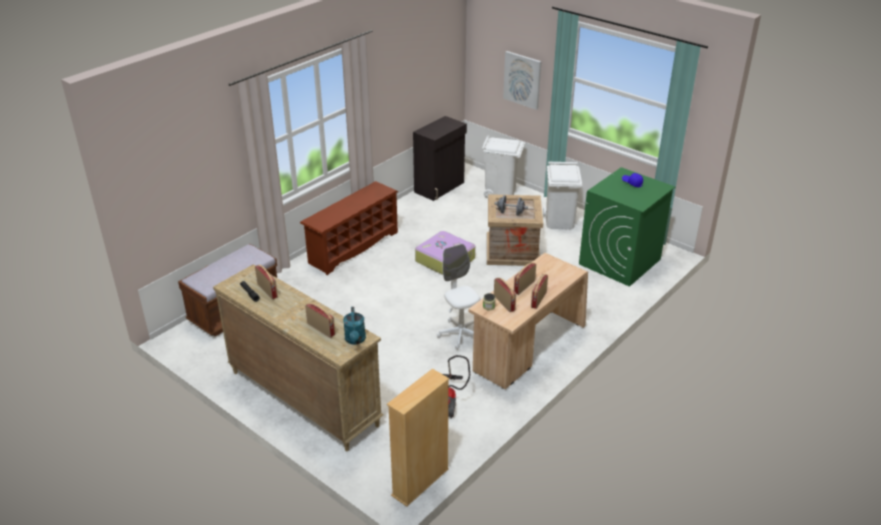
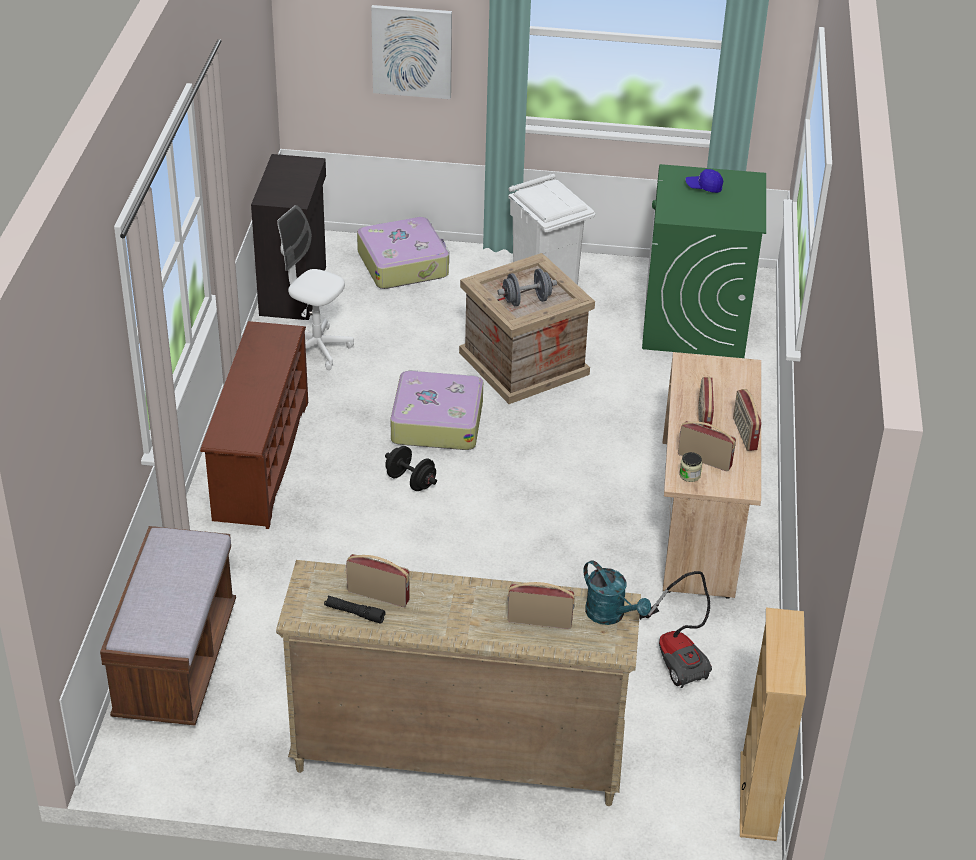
camera: 35 degrees left, 5 degrees up
(407, 279) = (410, 481): none -> black dumbbell
(460, 334) = (585, 539): white office chair -> white office chair (316, 349)
(500, 192) = (403, 264): white trash can -> suitcase

